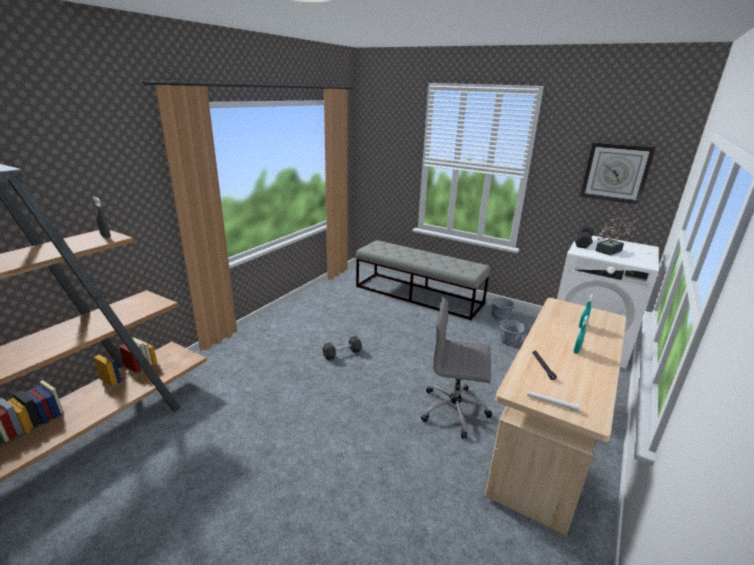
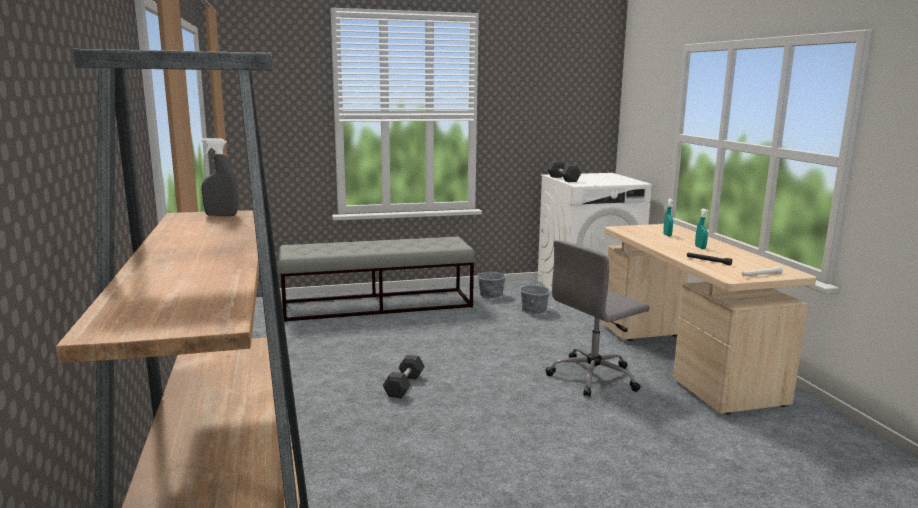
camera: 45 degrees left, 10 degrees down
(610, 250) = (594, 179): potted plant -> none
(615, 173) = (563, 103): wall clock -> none

